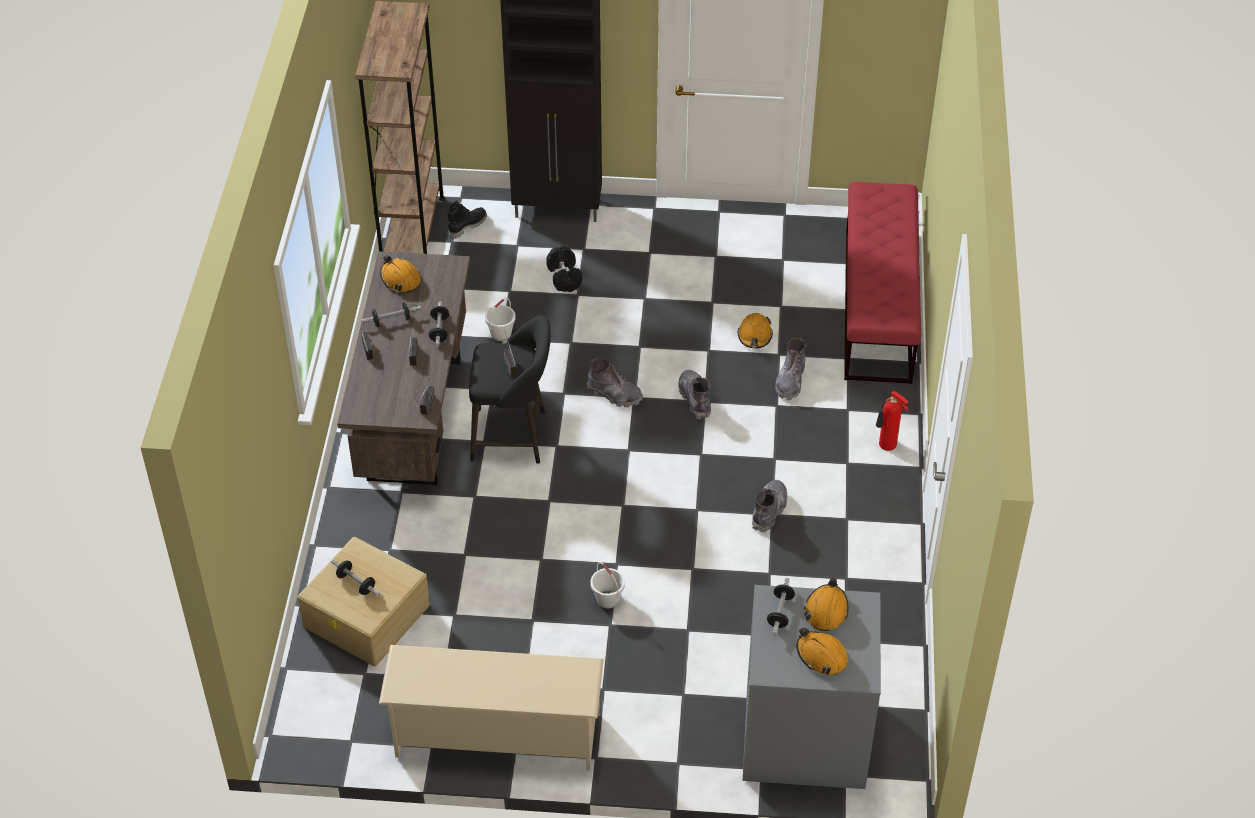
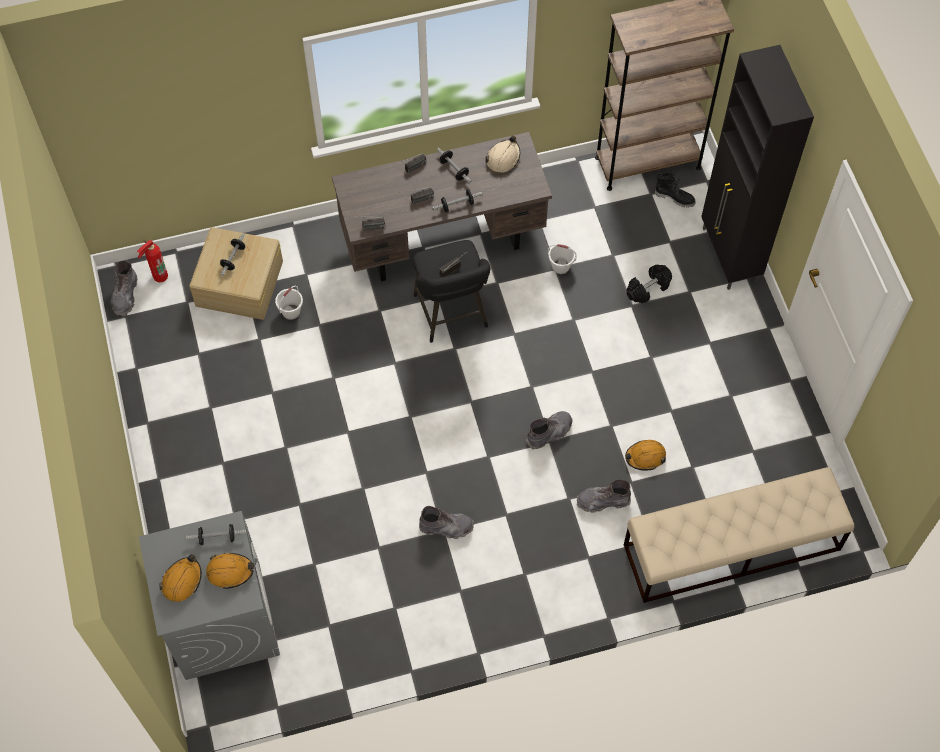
camera: 70 degrees right, 15 degrees up
(400, 279) = (503, 158): orange hard hat -> beige hard hat
(496, 735) = (158, 405): beige shoe rack -> none
(608, 599) = (310, 437): white bucket -> white bucket (291, 312)
(614, 394) = (528, 371): grey boot -> grey boot (125, 296)
(877, 305) = (731, 547): red bench -> beige bench
(887, 446) = (558, 601): fire extinguisher -> fire extinguisher (158, 276)

